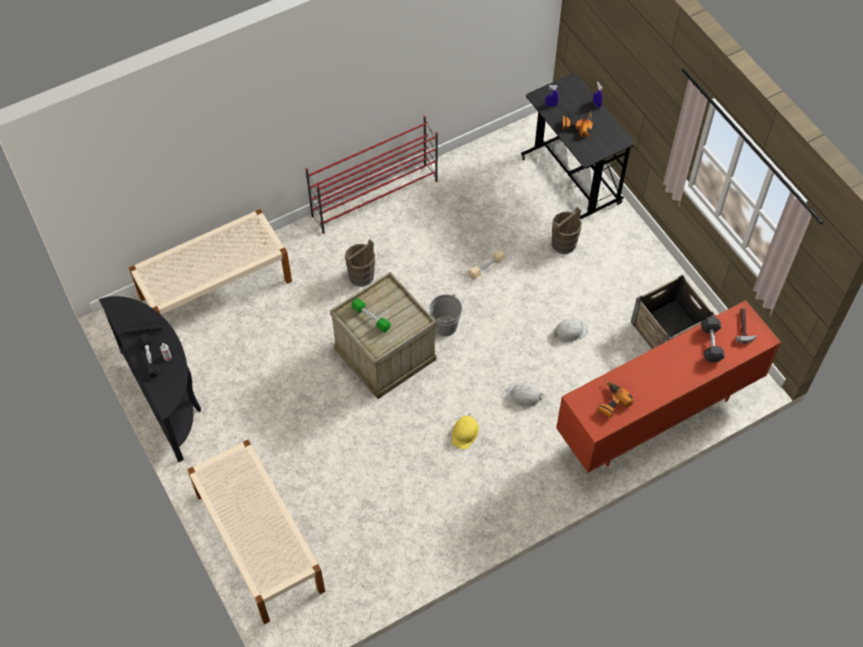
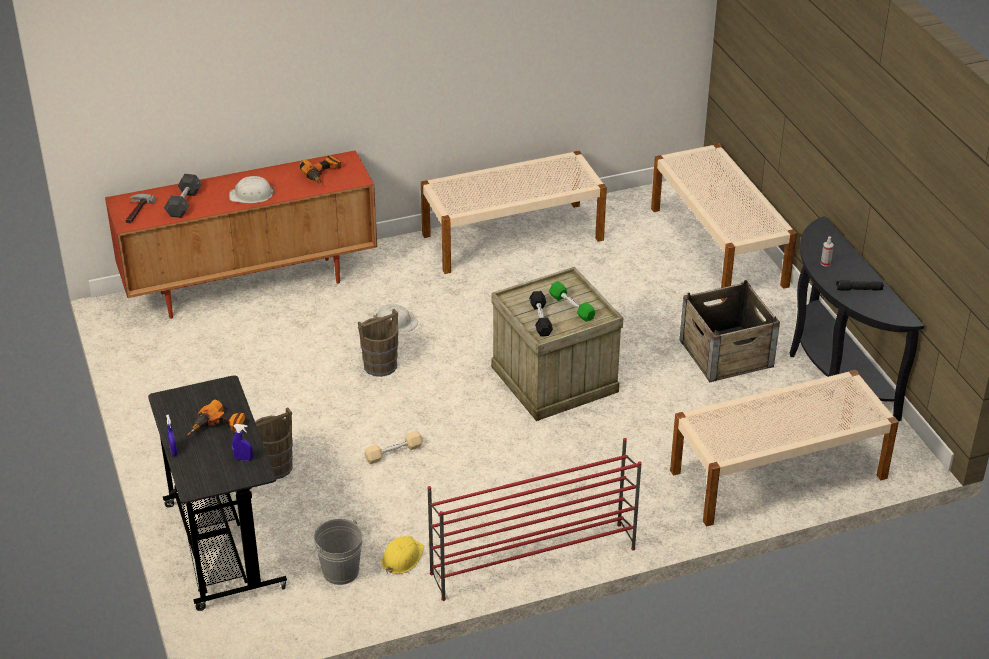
camera: 170 degrees left, 20 degrees down
(149, 358) = (847, 264): black dumbbell -> black dumbbell (540, 319)
(361, 276) = (570, 465): brown bucket -> brown bucket (380, 366)
(445, 326) = (470, 398): grey bucket -> grey bucket (341, 571)
(450, 524) = (512, 237): none -> beige bench
(465, 433) = (475, 301): yellow hard hat -> yellow hard hat (402, 558)
(570, 331) = (312, 373): white hard hat -> white hard hat (251, 195)
(669, 330) = (188, 360): crate -> crate (725, 353)

